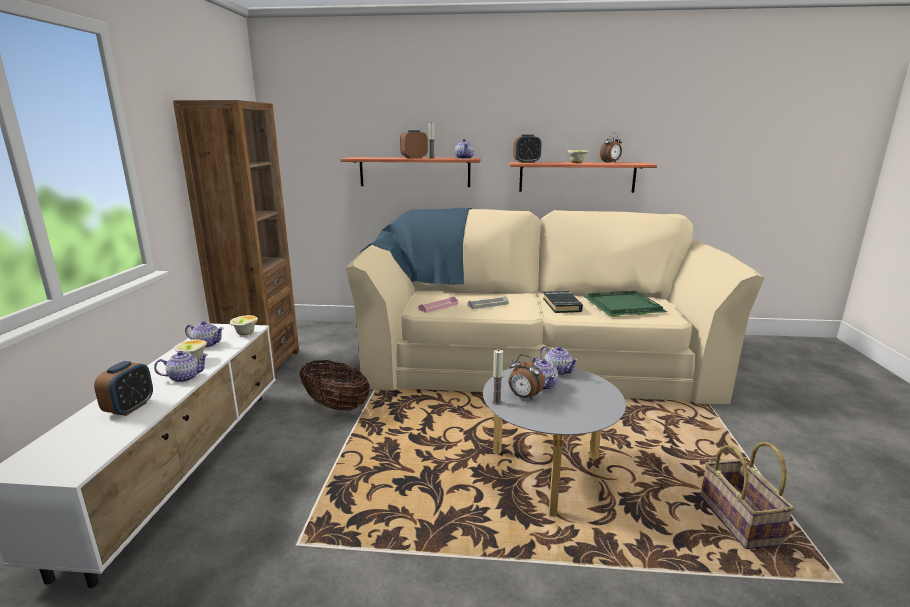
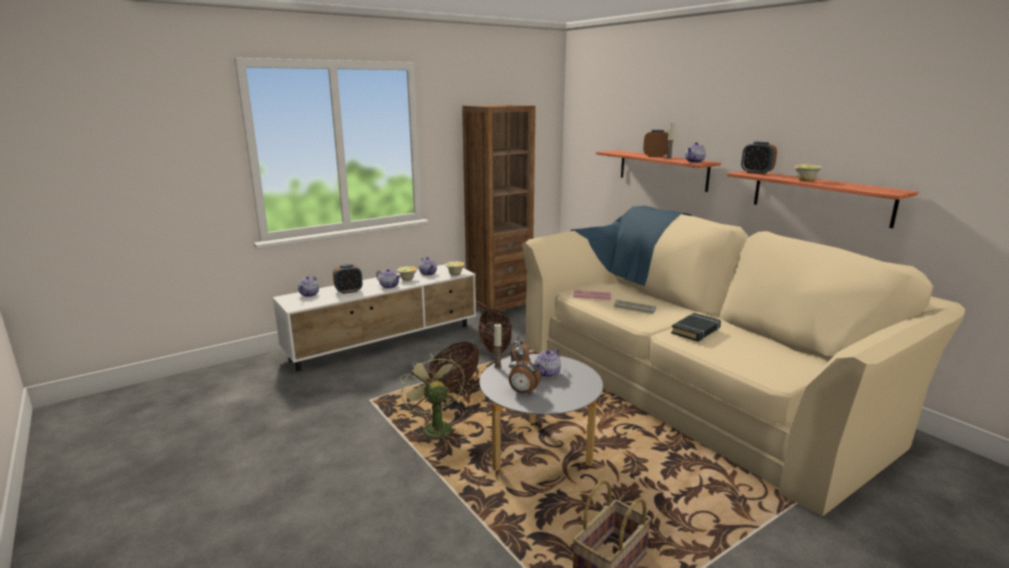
camera: 50 degrees right, 0 degrees up
(367, 465) = (454, 386): none -> basket
(427, 519) = (434, 427): none -> green fan
(557, 371) = (580, 371): teapot -> teapot (309, 294)
(610, 162) = (855, 185): alarm clock -> alarm clock (523, 392)
(622, 306) = (755, 353): green tray -> none

